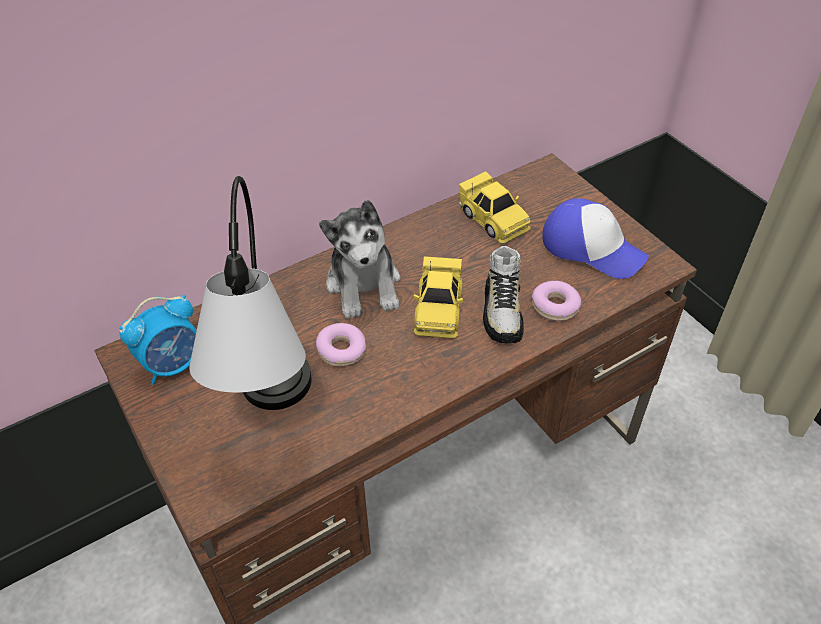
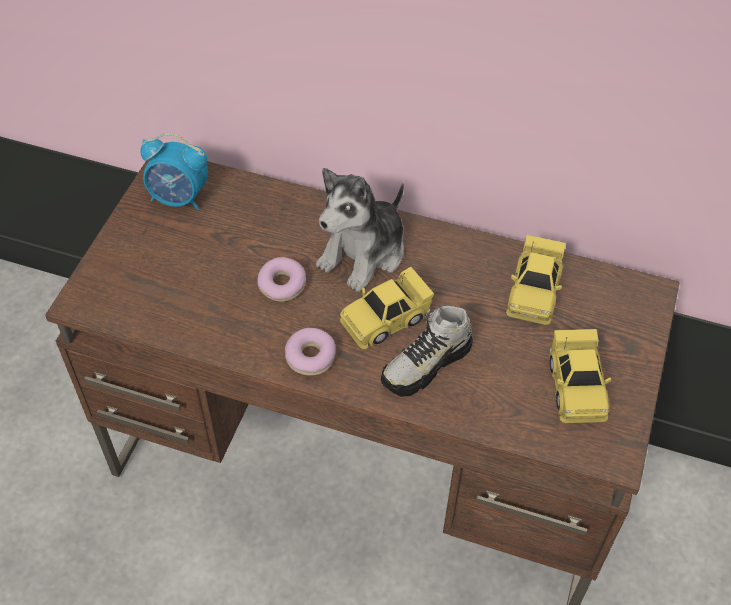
camera: 50 degrees right, 5 degrees up
(271, 421) = (178, 289): table lamp -> none
(555, 306) = (471, 400): donut -> donut (310, 356)
(592, 248) = (576, 387): cap -> yellow toy car

